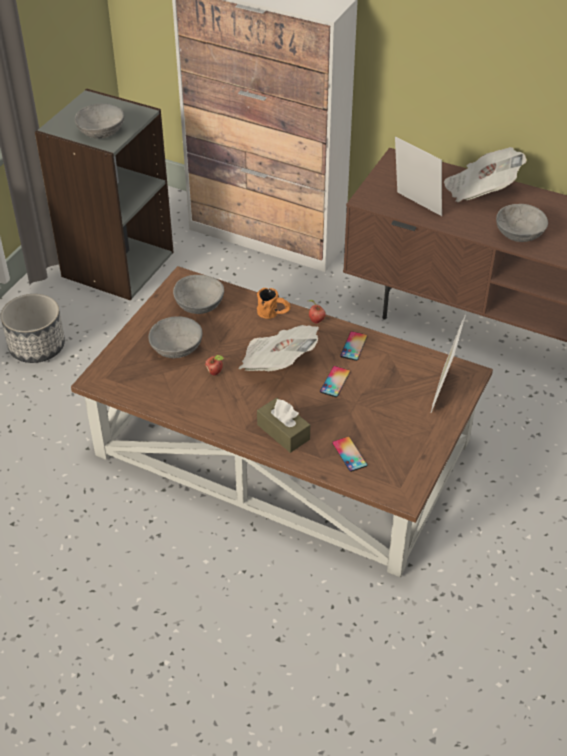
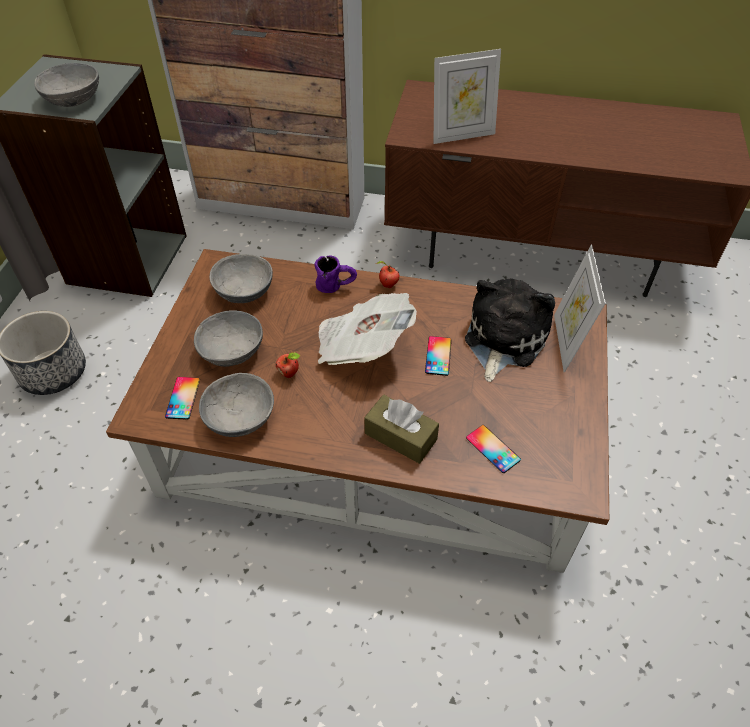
camera: 15 degrees left, 5 degrees up
(274, 314) = (336, 286): orange mug -> purple mug
(354, 346) = (442, 307): phone -> phone (183, 398)
(392, 379) = (503, 339): none -> plush toy
(415, 206) = (462, 135): picture frame -> picture frame turned 135 degrees clockwise
(480, 191) = (522, 109): newspaper -> none
(518, 234) = (584, 147): grey bowl -> grey bowl (239, 417)

